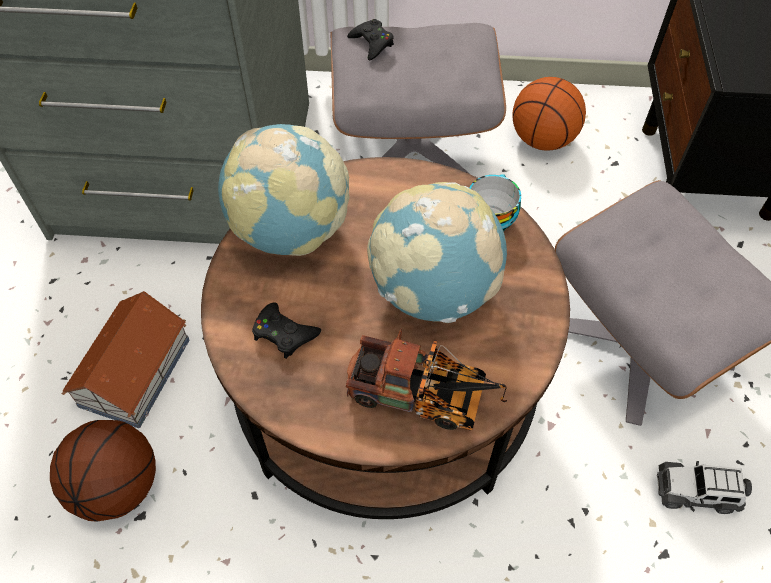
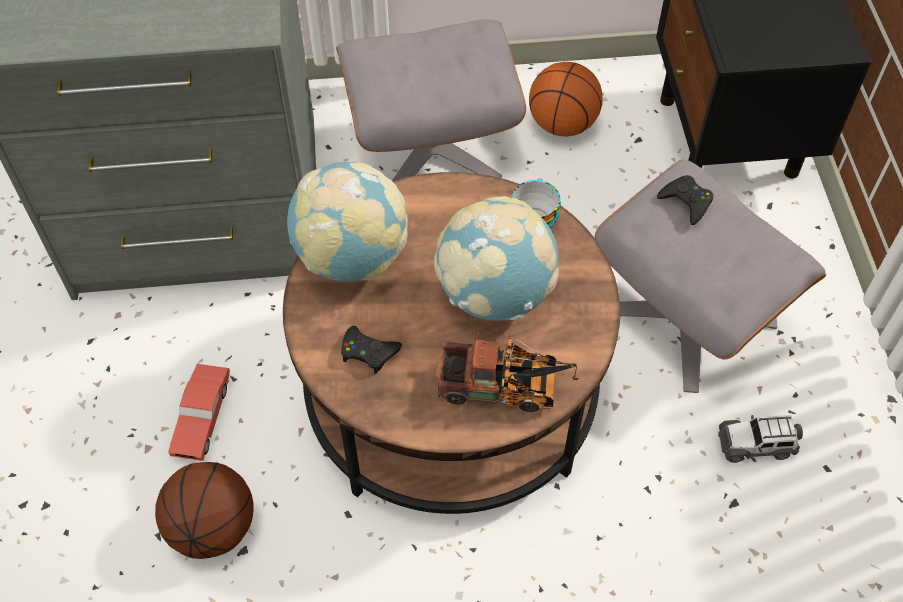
camera: 10 degrees left, 0 degrees up
(136, 371) = (202, 417): toy house -> red toy car
(372, 43) = (383, 55): black game controller -> black game controller (686, 202)

